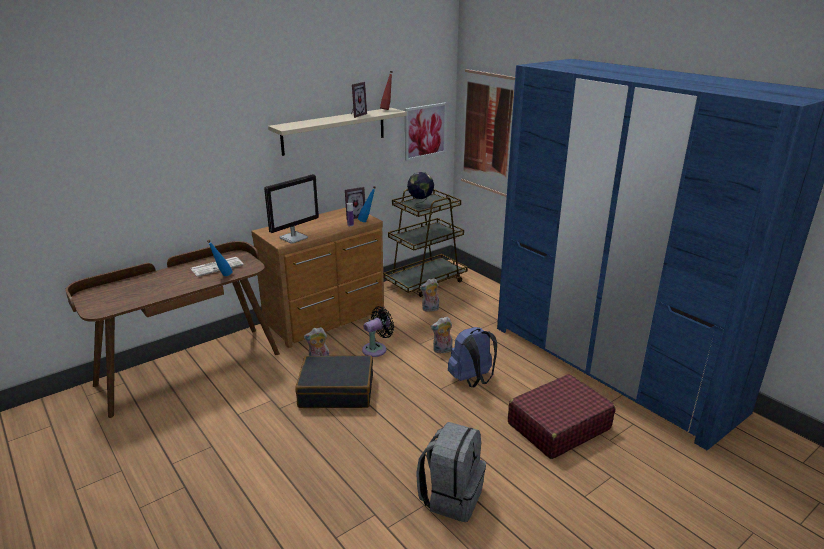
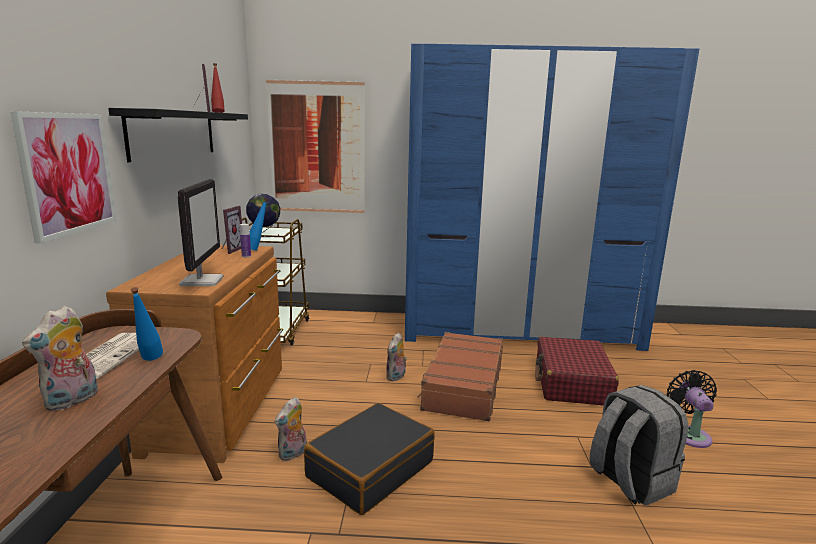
camera: 50 degrees left, 10 degrees down
(334, 131) = (174, 134): beige shelf -> black shelf
(376, 349) = (334, 407): black fan -> black fan (689, 434)
(425, 131) = (238, 150): picture -> picture (68, 173)
(430, 309) = (321, 351): plush toy -> plush toy (72, 401)
(472, 380) = (462, 386): blue backpack -> brown suitcase

